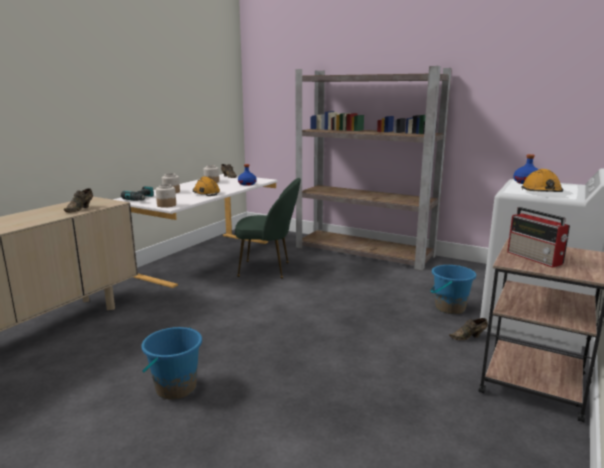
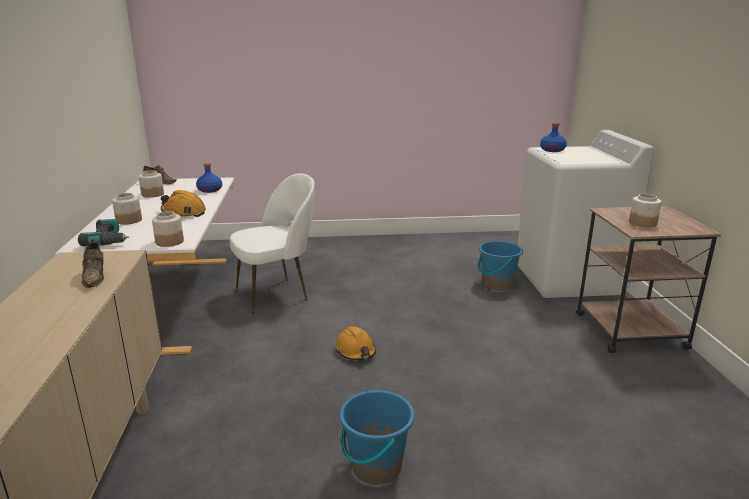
camera: 35 degrees left, 5 degrees up
(269, 270) = (277, 294): green chair -> white chair
(364, 251) = (348, 246): brown bookcase -> none
(469, 337) = (544, 307): brown shoe -> none
(535, 258) = (643, 223): radio -> jar
(541, 192) = (585, 159): orange hard hat -> orange hard hat (356, 351)

